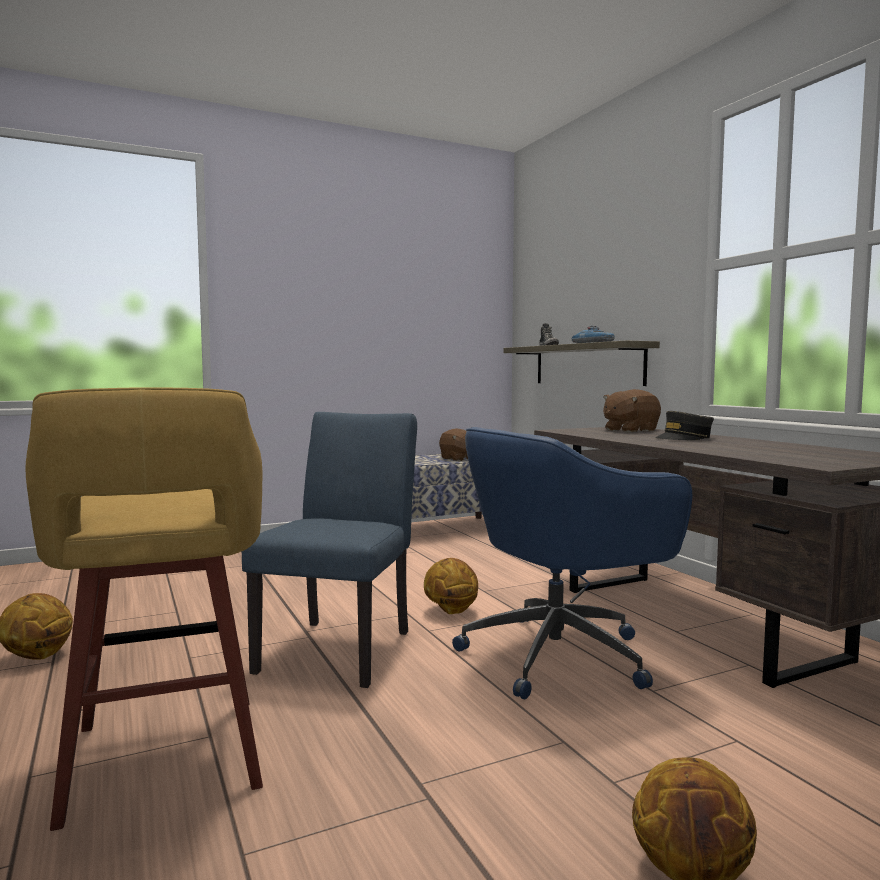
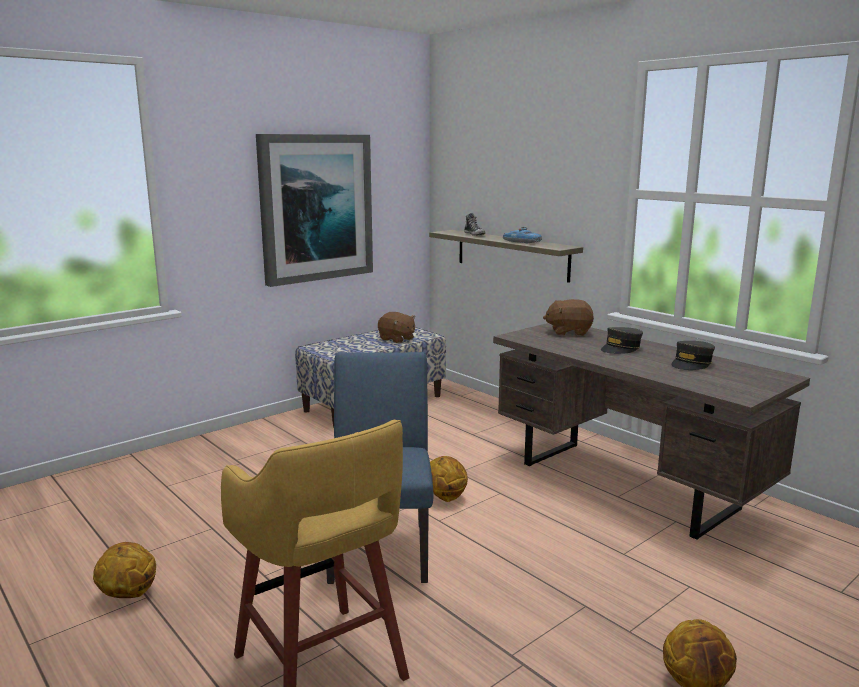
camera: 15 degrees left, 10 degrees up
(379, 316) = (315, 208): none -> picture
(561, 654) = (548, 530): blue office chair -> none
(629, 430) = (568, 332): brown plush toy -> brown plush toy turned 45 degrees clockwise
(771, 447) = (691, 363): none -> grey cap

